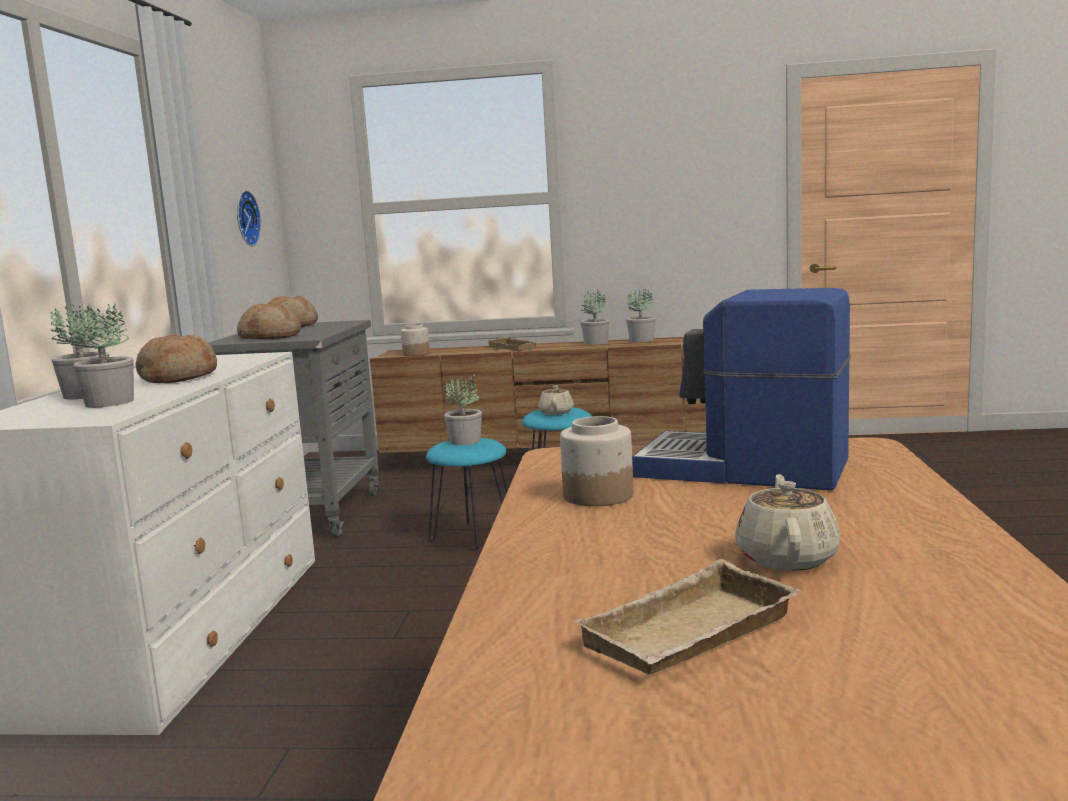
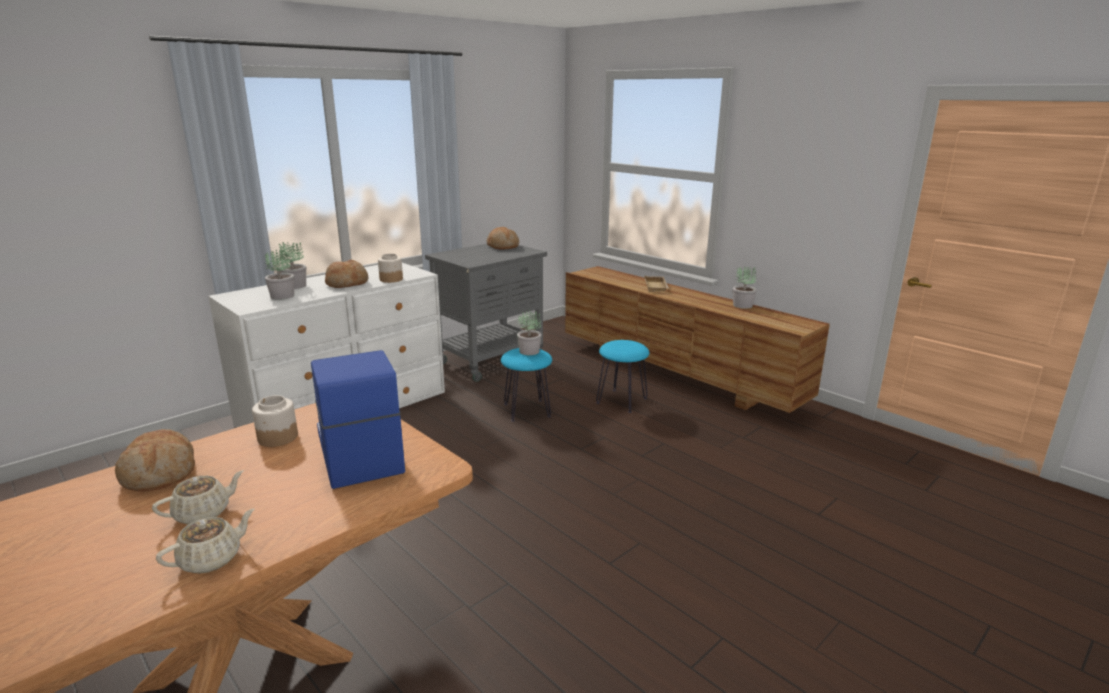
camera: 40 degrees right, 10 degrees up
(244, 218) = (517, 168): wall clock -> none
(270, 337) = (464, 256): bread -> bread (160, 474)
(416, 354) = (598, 275): jar -> jar (391, 279)
(556, 412) = (621, 346): beige teapot -> beige teapot (212, 559)
(595, 342) = (710, 298): potted plant -> none
(692, 635) = (87, 526): beige tray -> none

